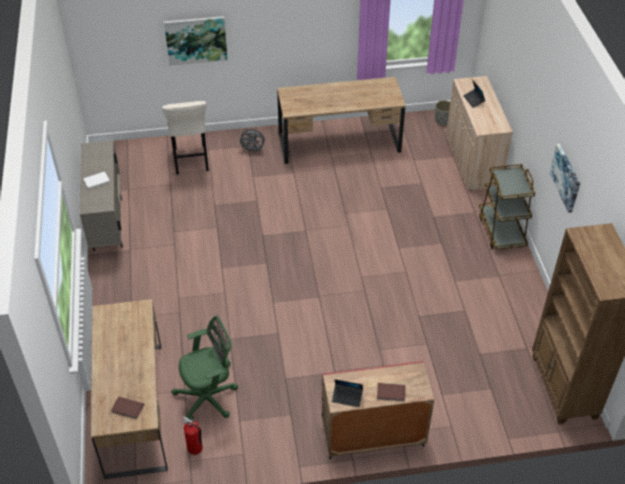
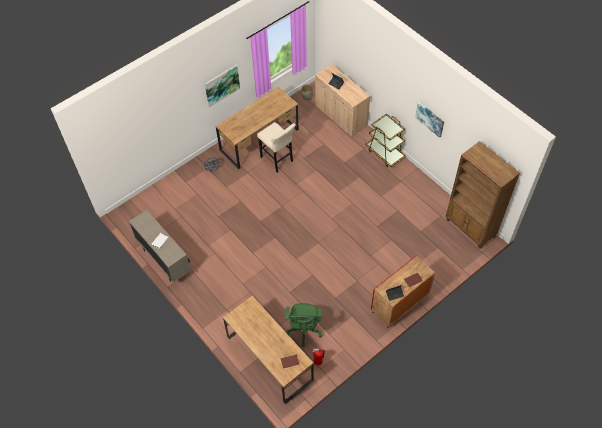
camera: 30 degrees left, 10 degrees up
(191, 161) = (181, 195): beige stool -> beige stool (277, 160)
(196, 40) = (162, 122): picture -> picture (222, 85)
(209, 397) = (304, 330): green office chair -> green office chair turned 150 degrees clockwise

